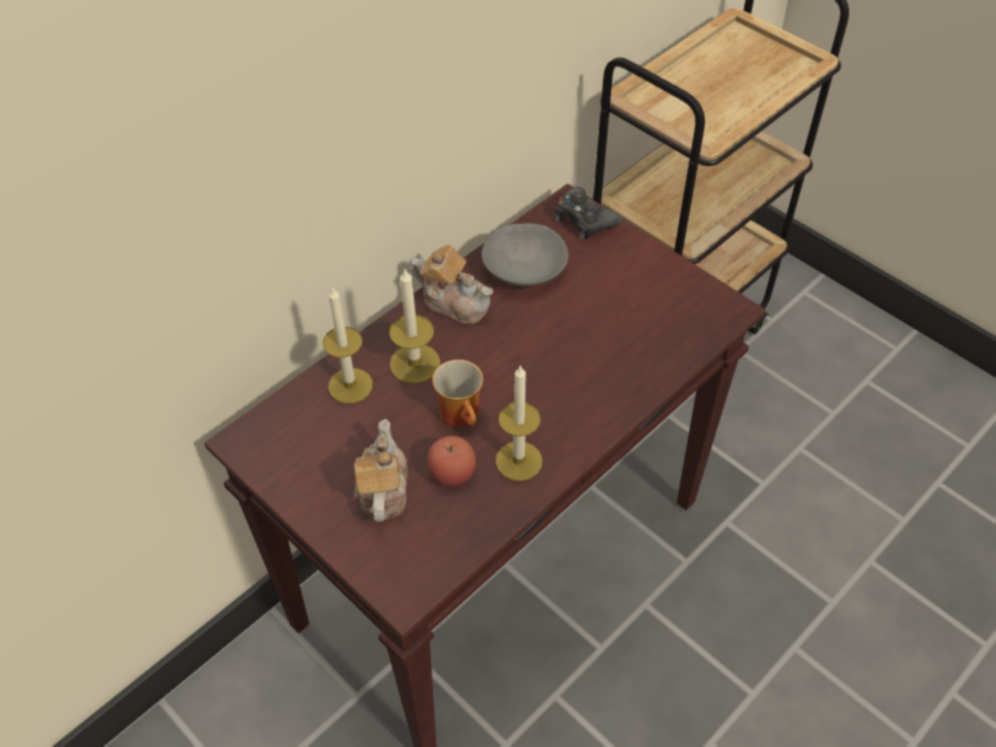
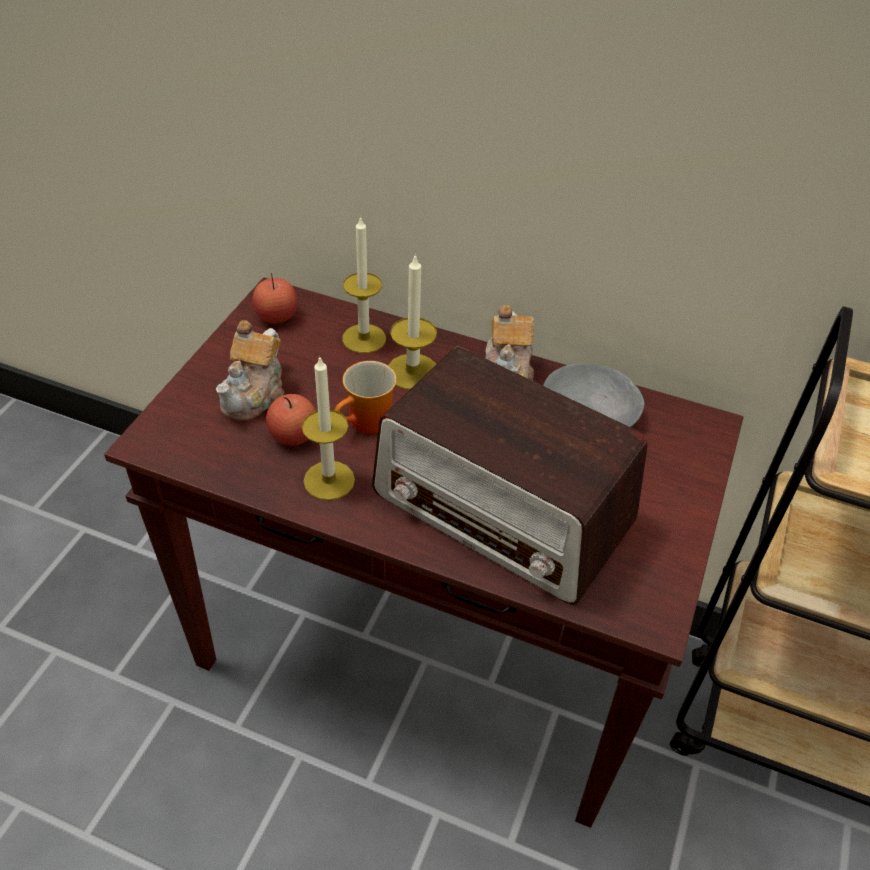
camera: 65 degrees right, 5 degrees down
(277, 445) = (276, 316): none -> apple
(382, 490) = (255, 394): teapot -> teapot turned 135 degrees clockwise
(584, 220) = (696, 444): black game controller -> none
(599, 356) = (503, 509): none -> radio

